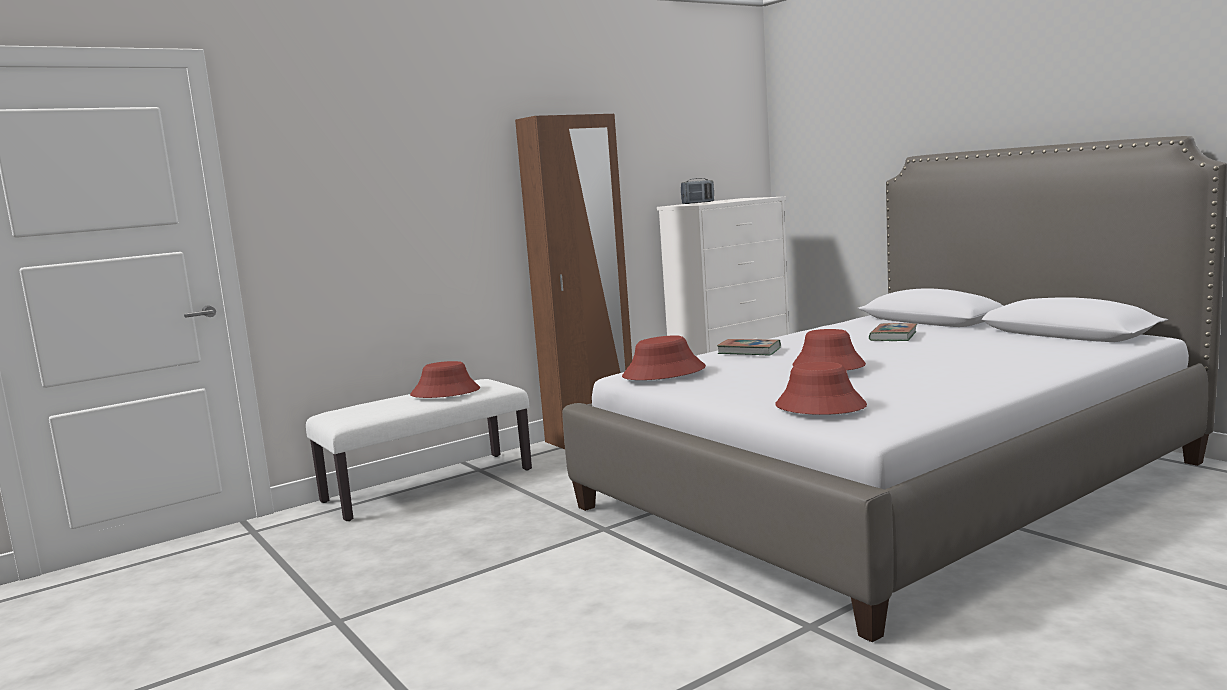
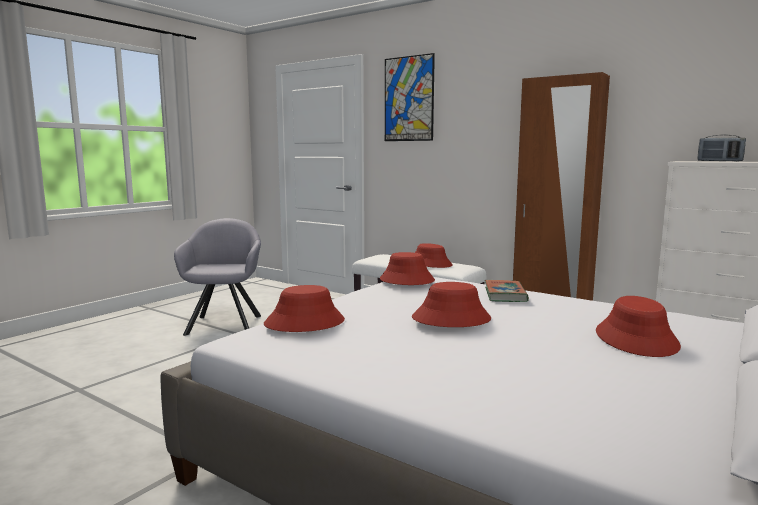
camera: 70 degrees right, 0 degrees up
(247, 638) = (225, 323): none -> grey armchair
(323, 138) = (408, 99): none -> picture
(893, 336) = (636, 339): book -> red hat

